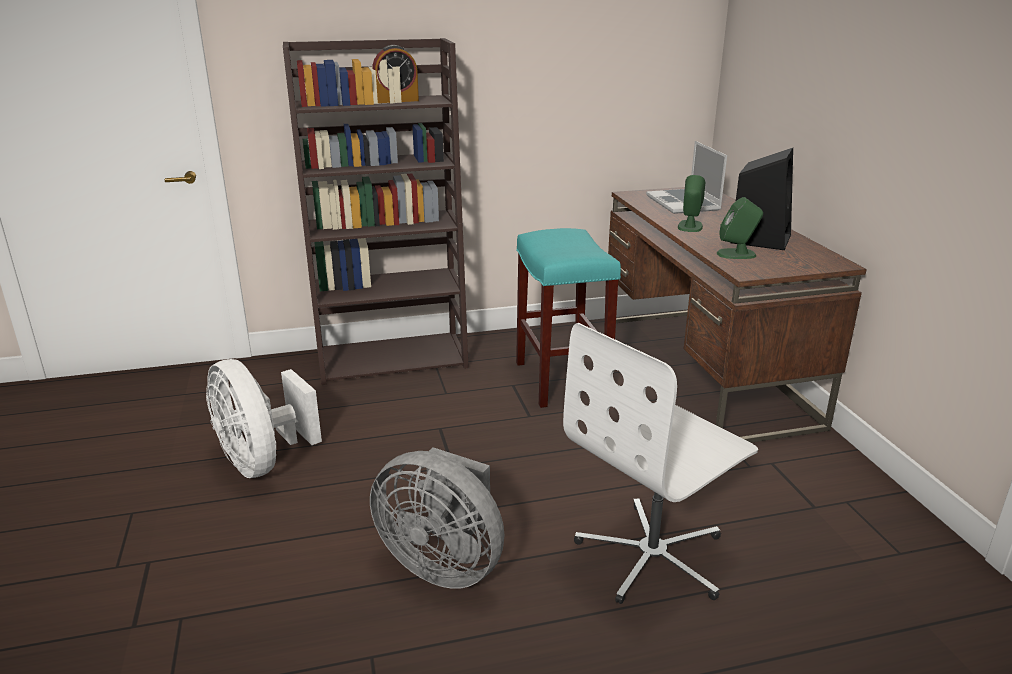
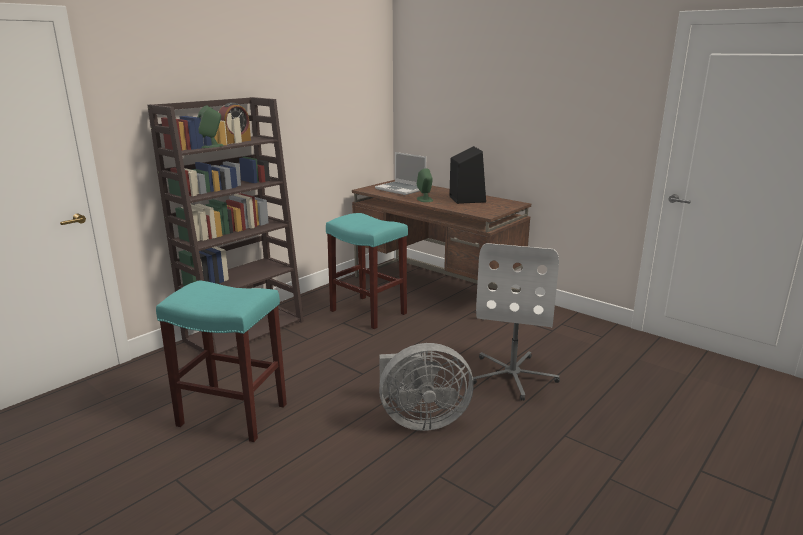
camera: 35 degrees left, 5 degrees down
(262, 461) = (234, 415): white fan -> turquoise stool
(737, 254) = (469, 207): green speaker -> green speaker (210, 146)

